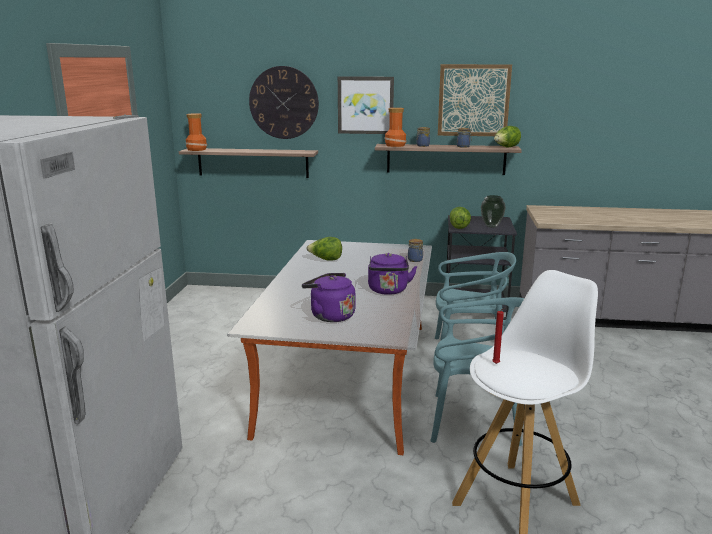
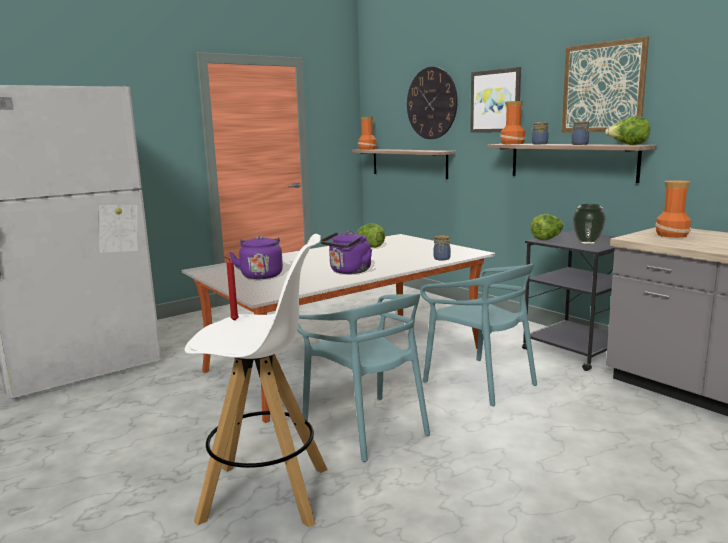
camera: 45 degrees right, 5 degrees down
(556, 213) = (671, 235): none -> vase

